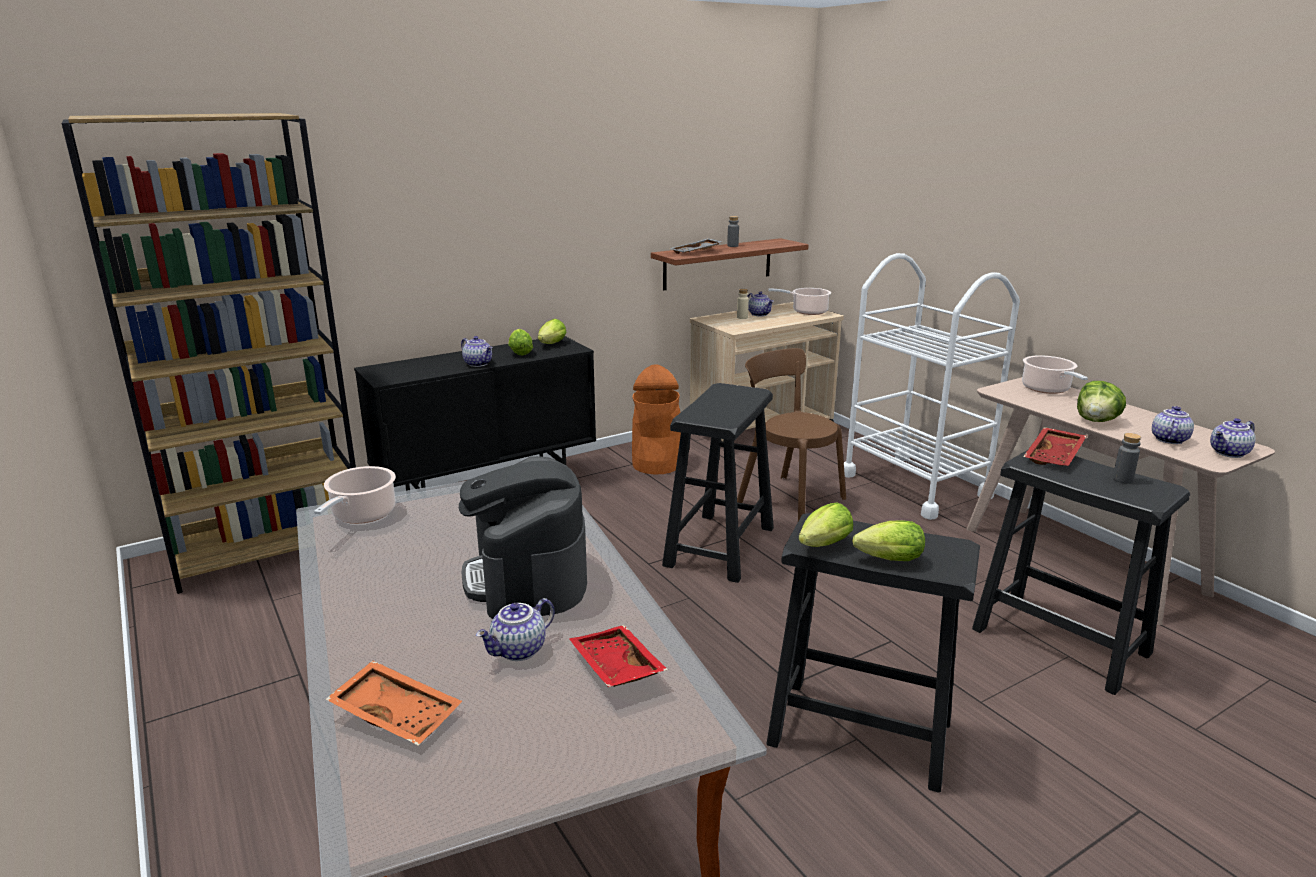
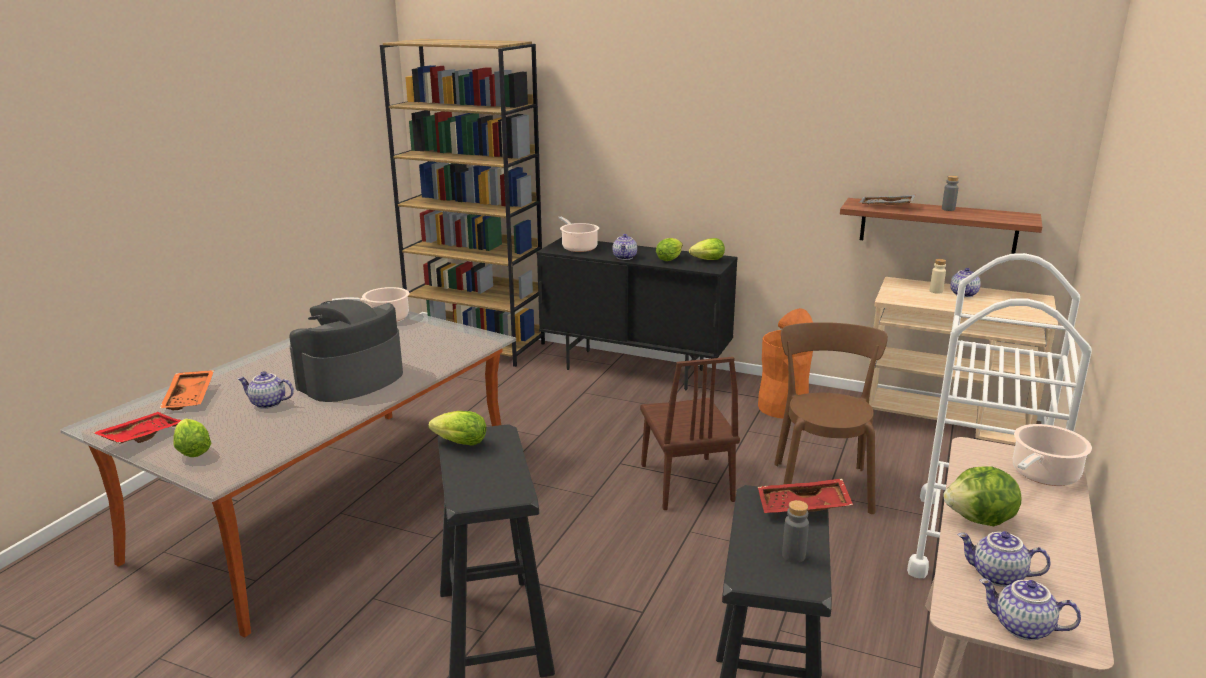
camera: 55 degrees right, 0 degrees up
(614, 668) = (267, 432): red tray -> red tray (140, 436)
(719, 547) = (686, 482): black stool -> brown chair
(807, 312) = (1026, 308): cooking pot -> cooking pot (578, 247)
(885, 560) = (460, 470): lettuce -> lettuce (192, 450)
(1168, 439) = (997, 576): teapot -> teapot turned 150 degrees counterclockwise

